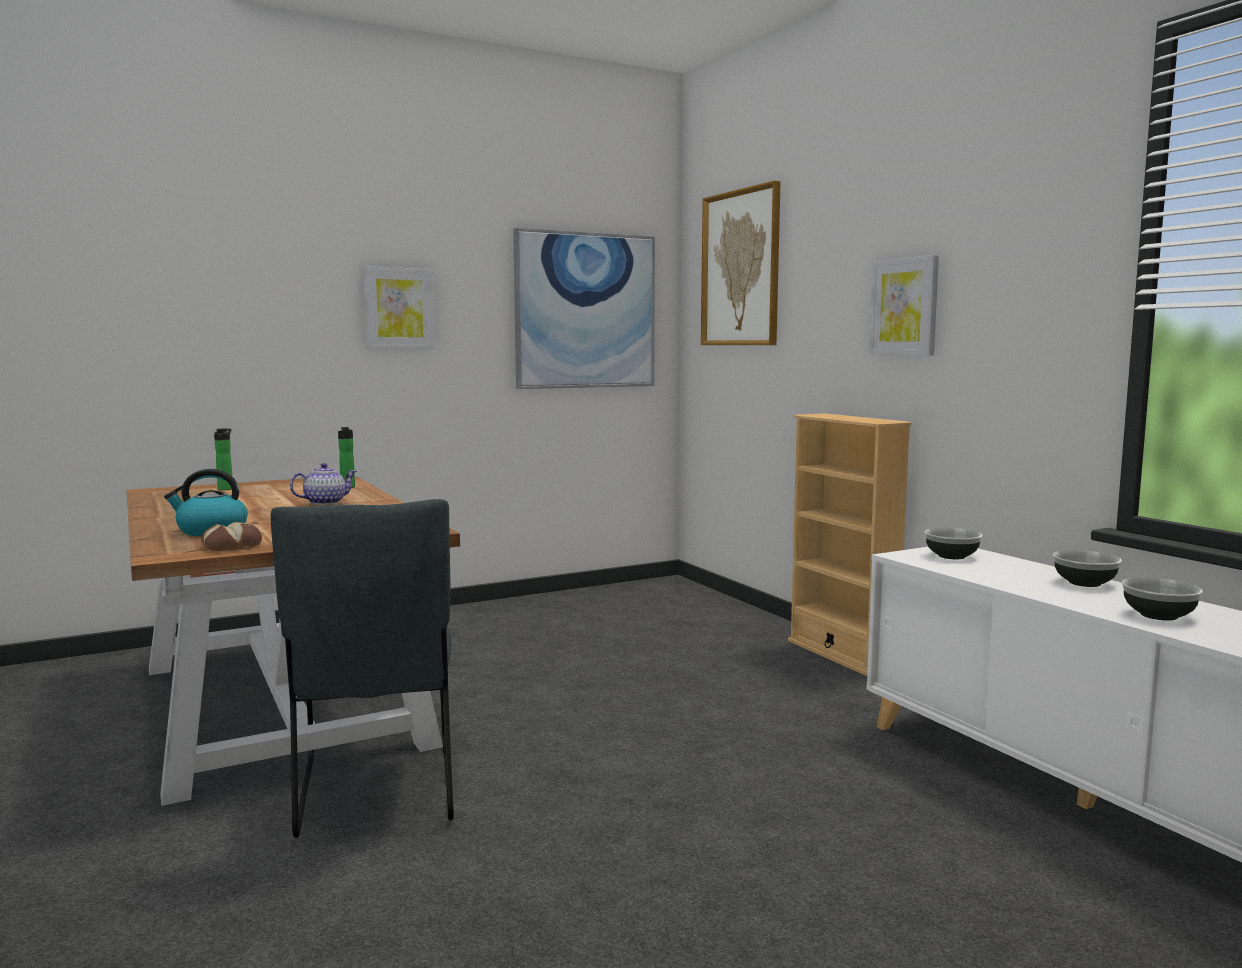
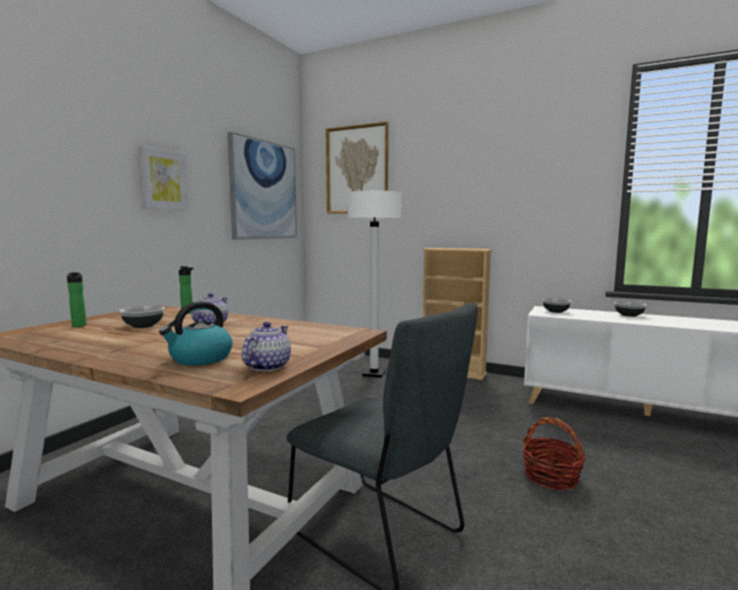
camera: 35 degrees left, 0 degrees up
(232, 545) = (267, 366): bread -> teapot
(689, 817) = (551, 476): none -> basket
(703, 631) = (374, 374): none -> white floor lamp
(904, 307) = (482, 191): picture -> none
(1159, 616) = (690, 323): bowl -> bowl (144, 326)

